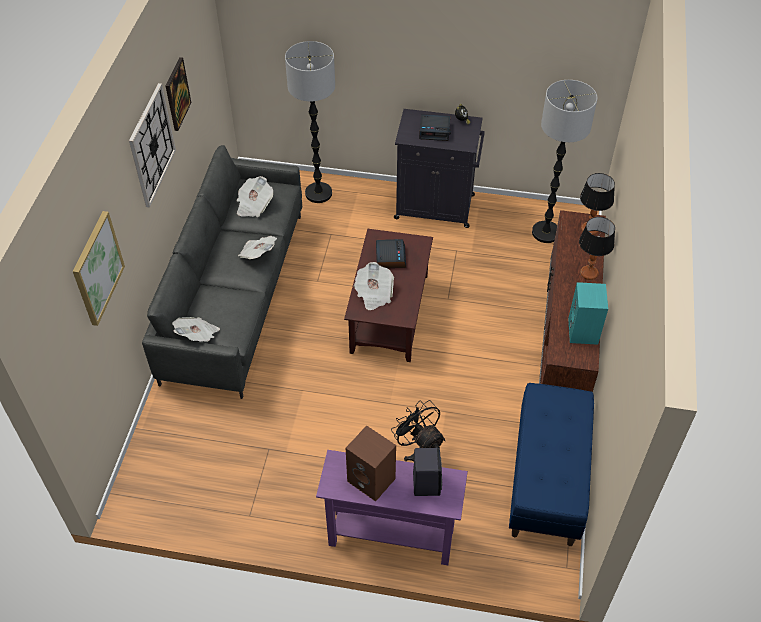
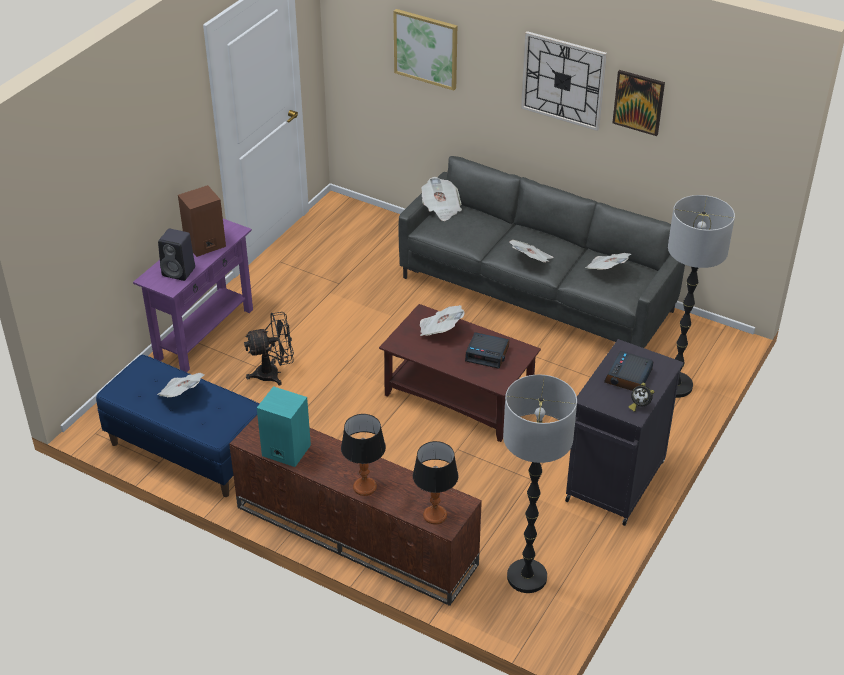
camera: 110 degrees right, 10 degrees down
(548, 446) = (182, 394): none -> newspaper

